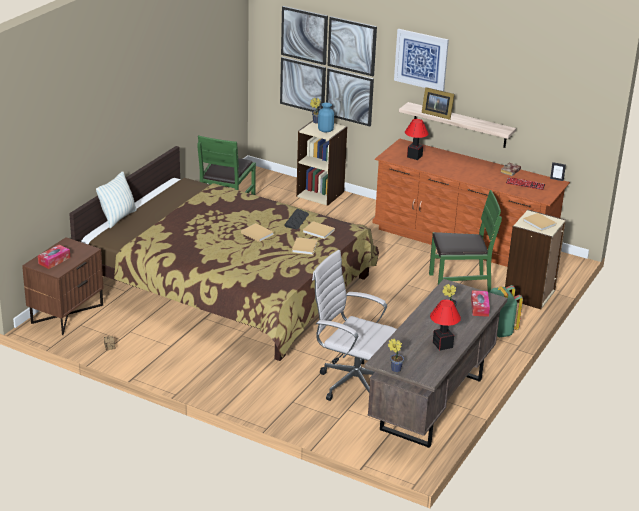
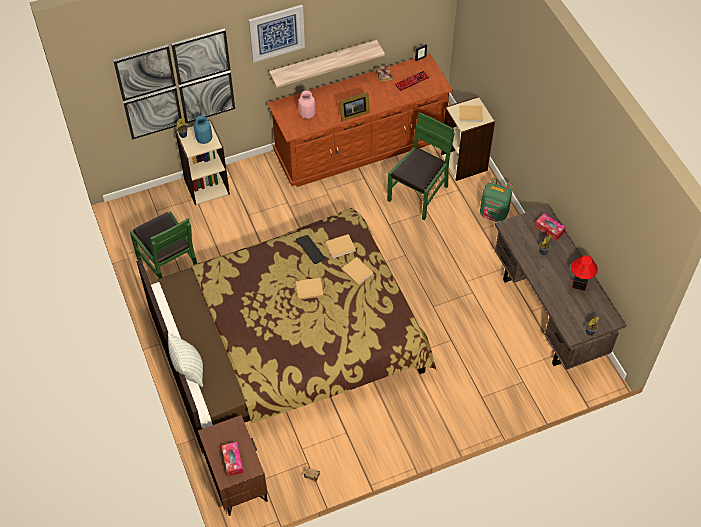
camera: 50 degrees left, 25 degrees up
(352, 383) = (487, 345): white office chair -> none
(414, 156) = (307, 114): table lamp -> pink vase
(436, 114) = (309, 69): picture frame -> picture frame (352, 114)

